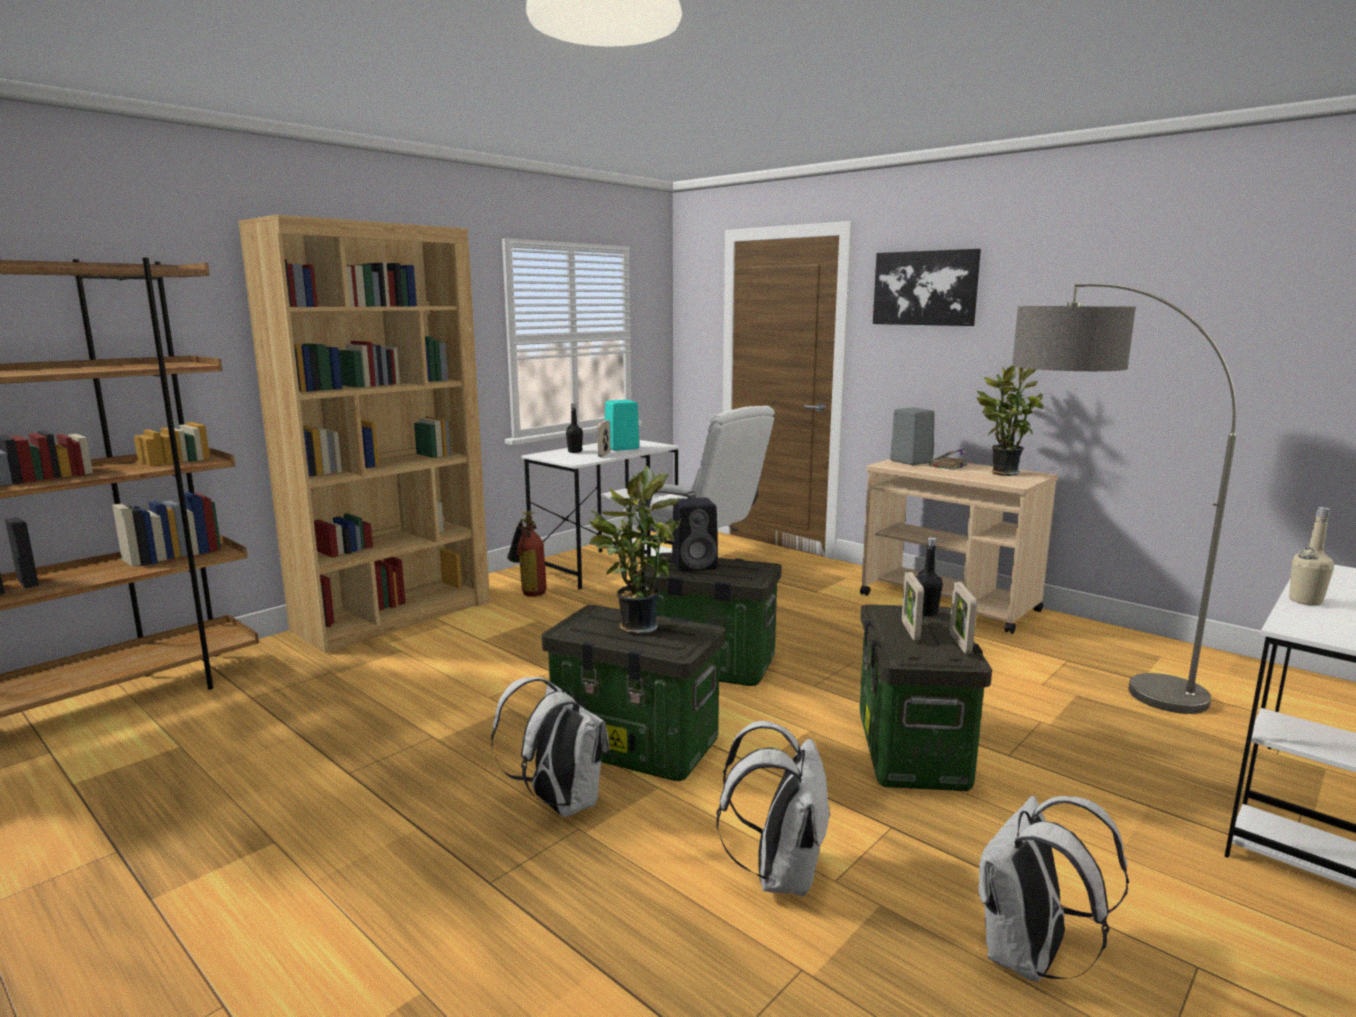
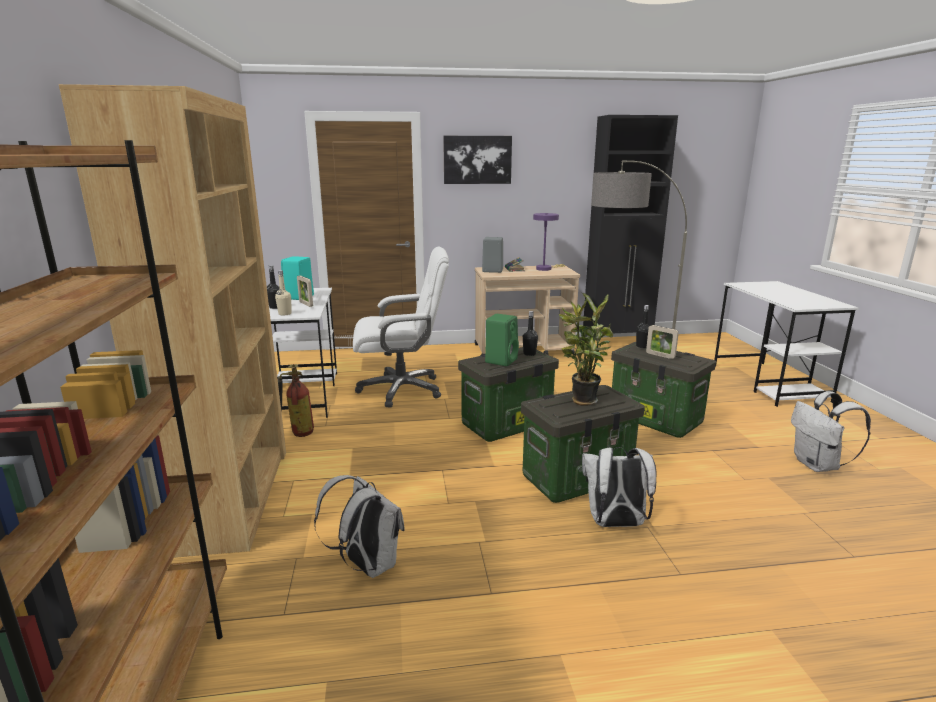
camera: 50 degrees left, 5 degrees up
(696, 565) = (501, 360): black speaker -> green speaker
(746, 570) = (529, 354): none -> black bottle
(779, 874) = (730, 489): white backpack -> white backpack (367, 565)
(960, 643) = (685, 354): picture frame -> none
(1001, 473) = (545, 268): potted plant -> purple table lamp
(1147, 645) = (617, 342): none -> black cabinet
(1305, 601) = (771, 297): beige bottle -> beige bottle (285, 314)

